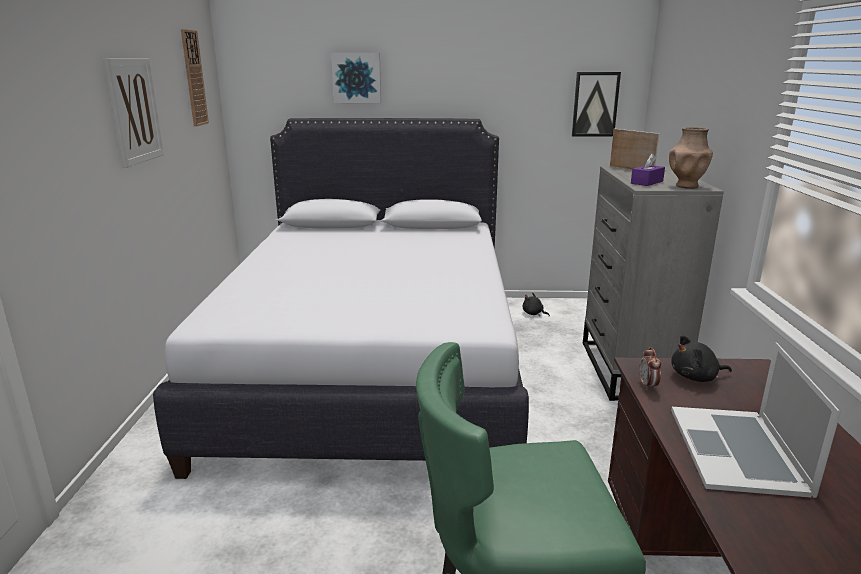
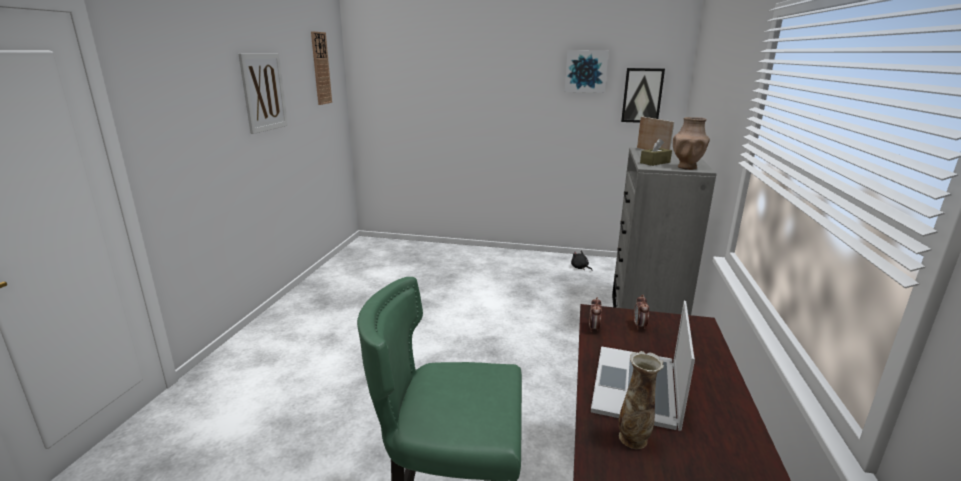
camera: 10 degrees right, 0 degrees up
(356, 78) = (447, 70): picture -> picture (586, 71)
(372, 365) = (434, 297): white bed -> none
(647, 182) = (655, 162): purple tissue box -> brown tissue box
(696, 377) = (639, 326): black plush toy -> alarm clock
(772, 515) = (633, 439): none -> vase

